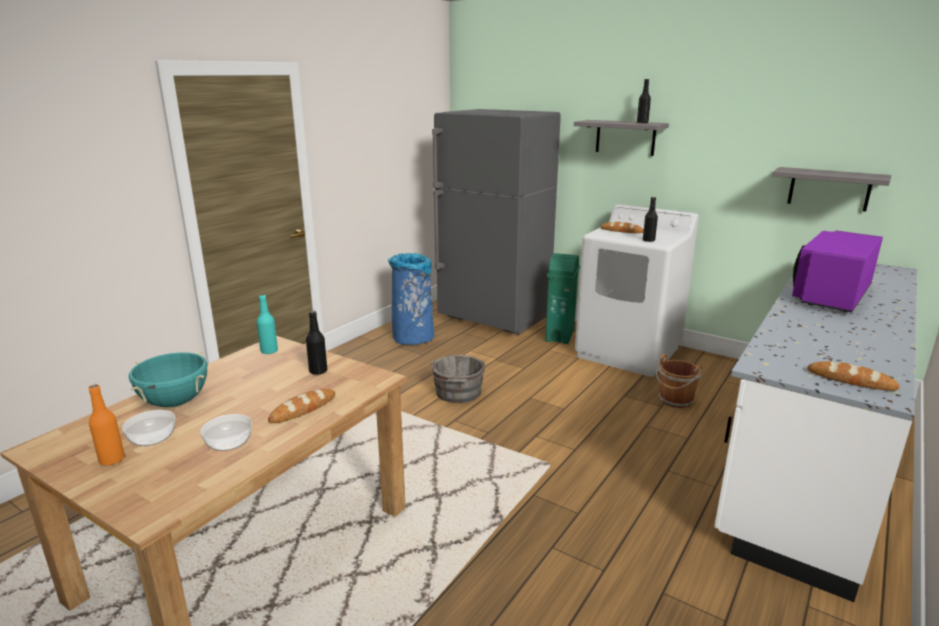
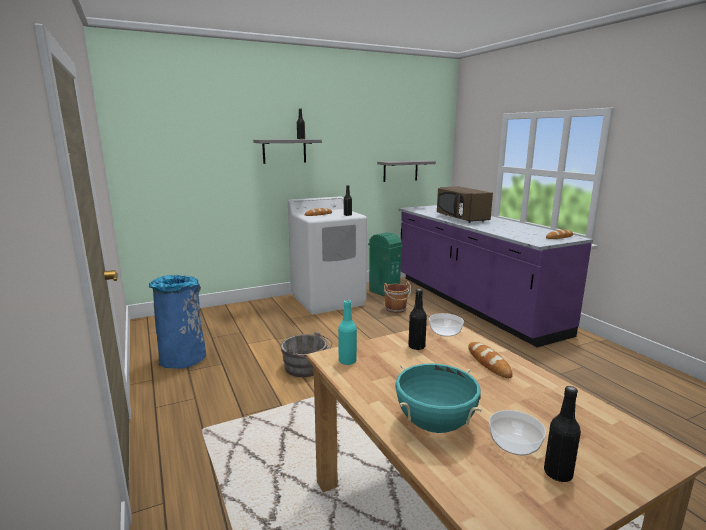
camera: 60 degrees left, 5 degrees down
(112, 460) = (558, 473): orange bottle -> black bottle
(229, 443) = (538, 401): bowl -> bowl (445, 332)
(494, 319) = (211, 319): grey fridge -> none
(560, 335) = (276, 309): green trash can -> green trash can (384, 292)
(808, 456) = (472, 303): white counter -> purple counter
(830, 295) = (461, 218): purple microwave -> brown microwave

